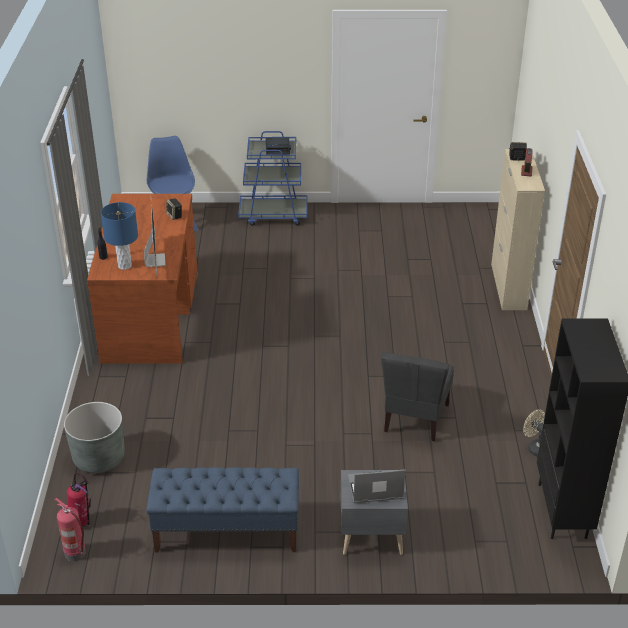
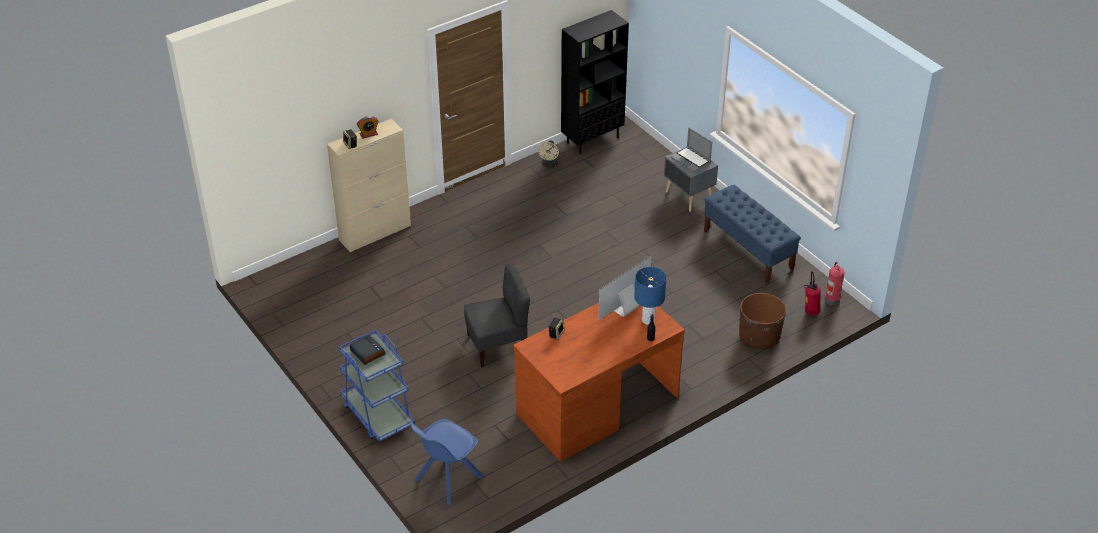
camera: 125 degrees left, 5 degrees up
(99, 458) = (759, 337): grey planter -> brown planter
(415, 418) = (572, 219): grey chair -> grey chair (497, 345)

